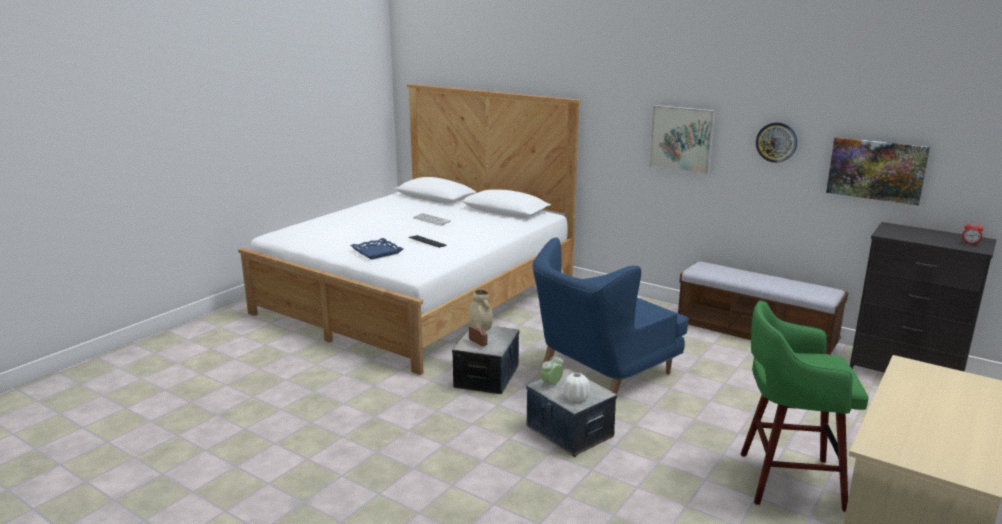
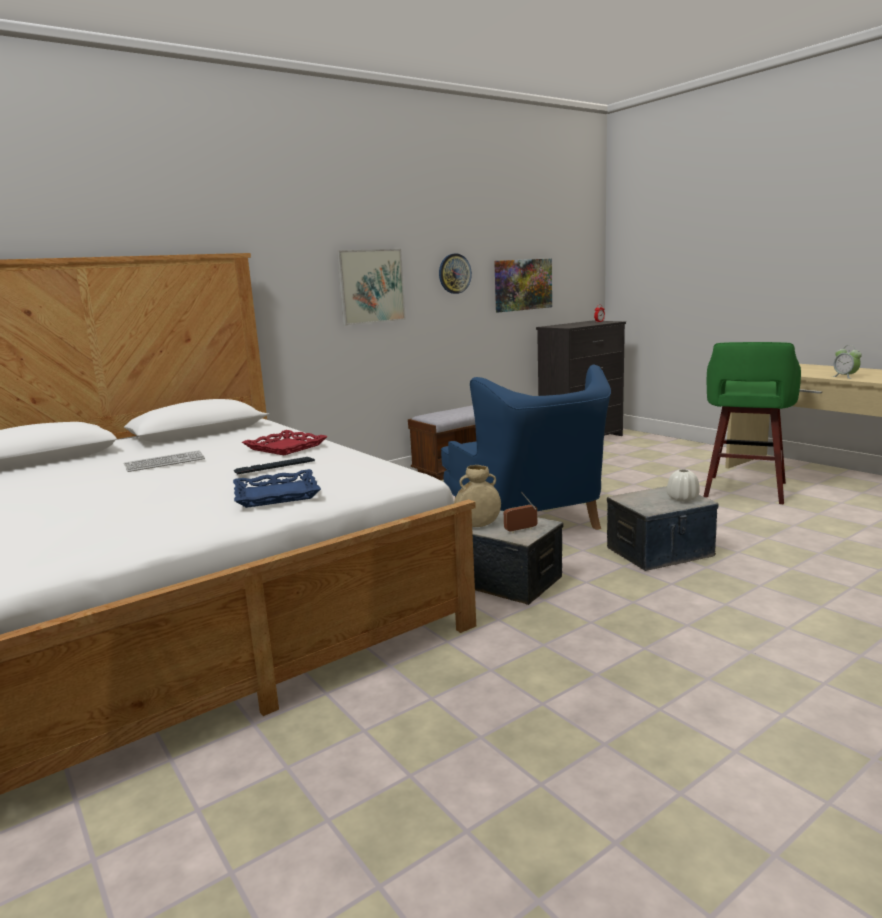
camera: 70 degrees left, 5 degrees down
(471, 236) = (286, 447): none -> red tray
(551, 385) = (649, 506): alarm clock -> alarm clock (845, 377)

